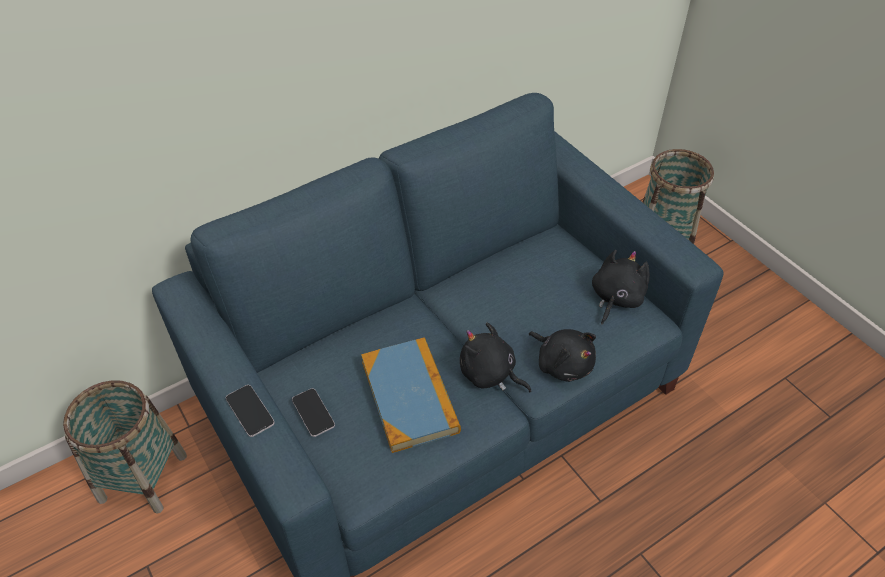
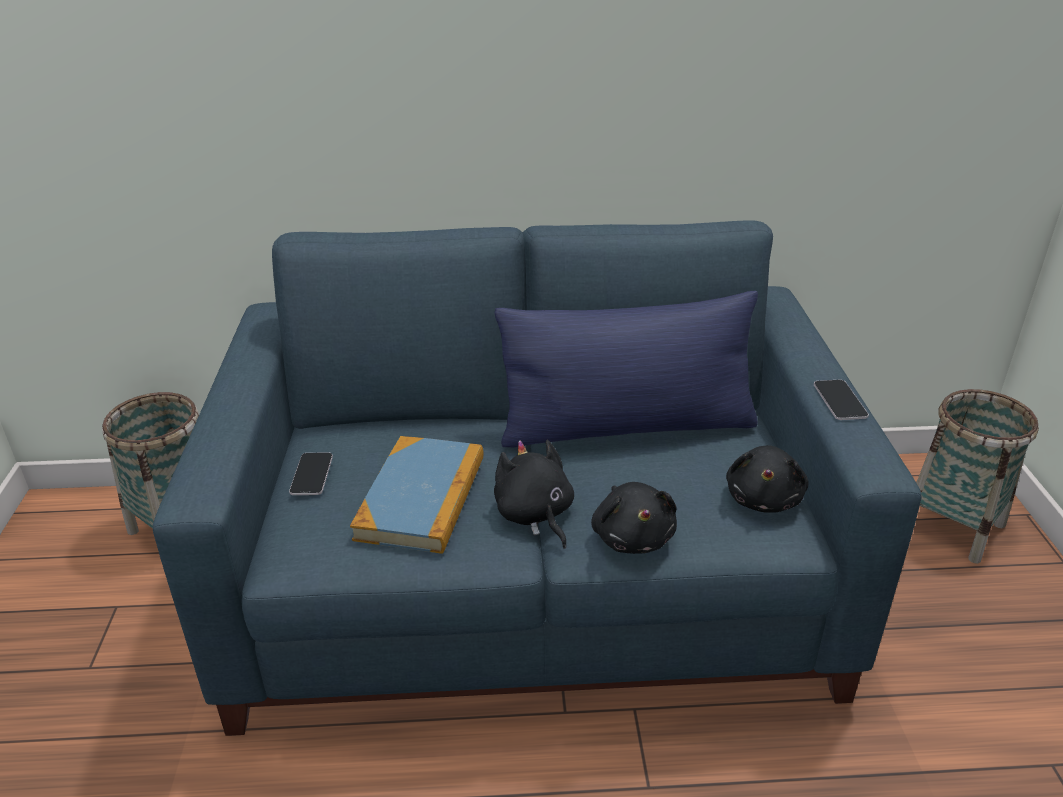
camera: 30 degrees right, 15 degrees down
(250, 411) = (221, 419): phone -> phone (840, 401)
(493, 274) = (627, 427): none -> blue pillow
(616, 298) = (764, 498): black plush toy -> black plush toy turned 135 degrees clockwise

